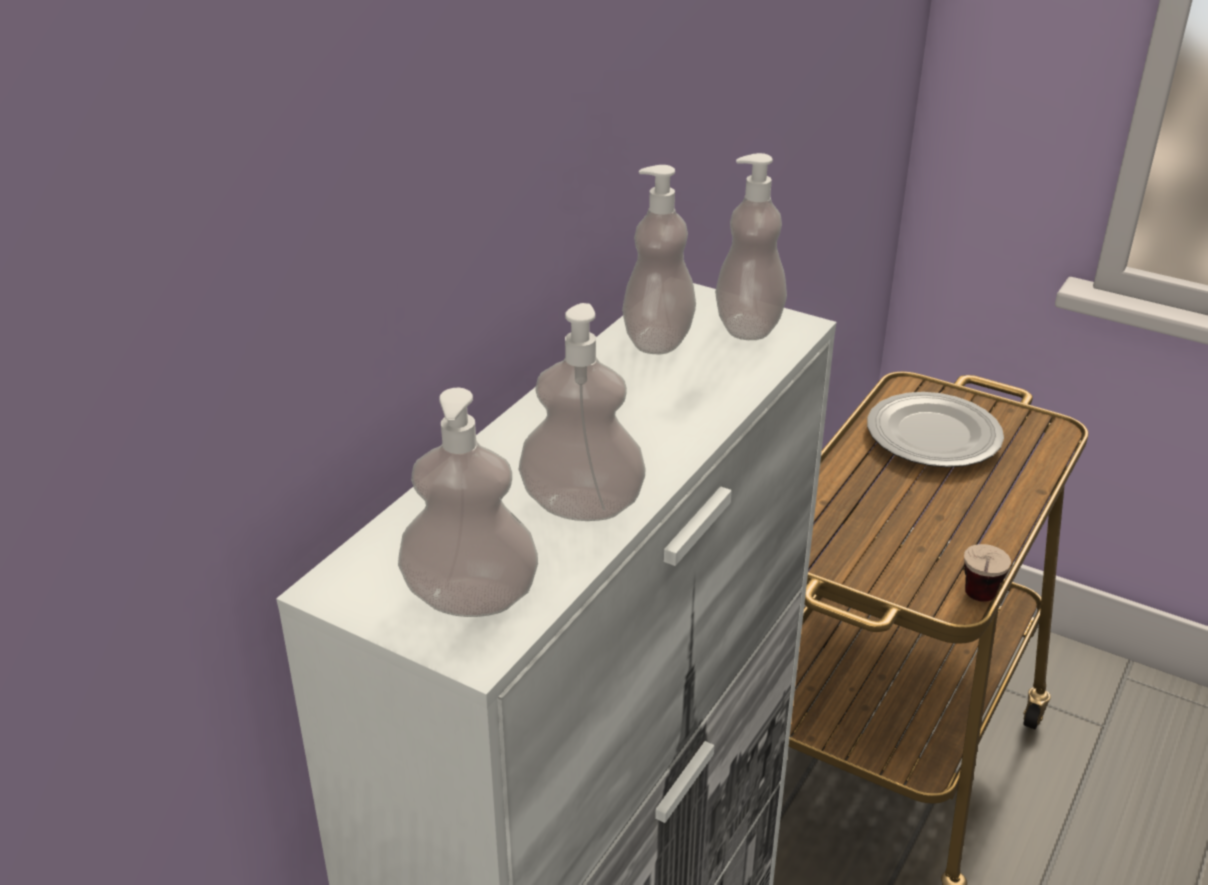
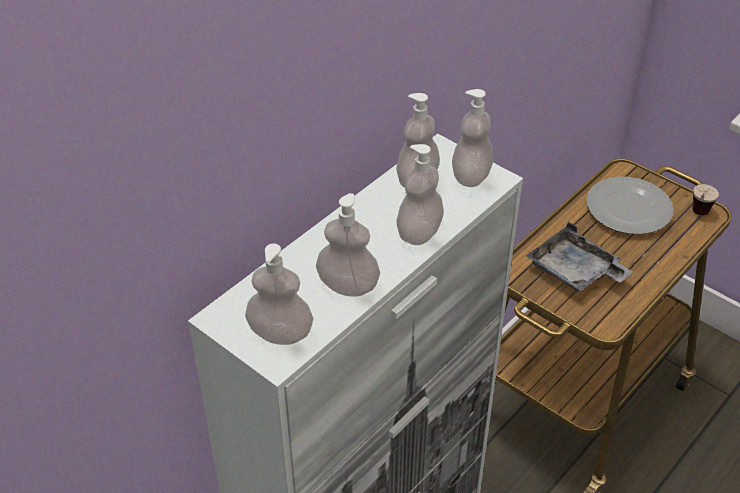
camera: 10 degrees right, 10 degrees up
(687, 413) = (419, 233): none -> soap dispenser
(881, 531) = (575, 271): none -> grey tray
(978, 604) = (618, 328): cup -> cup (697, 216)

